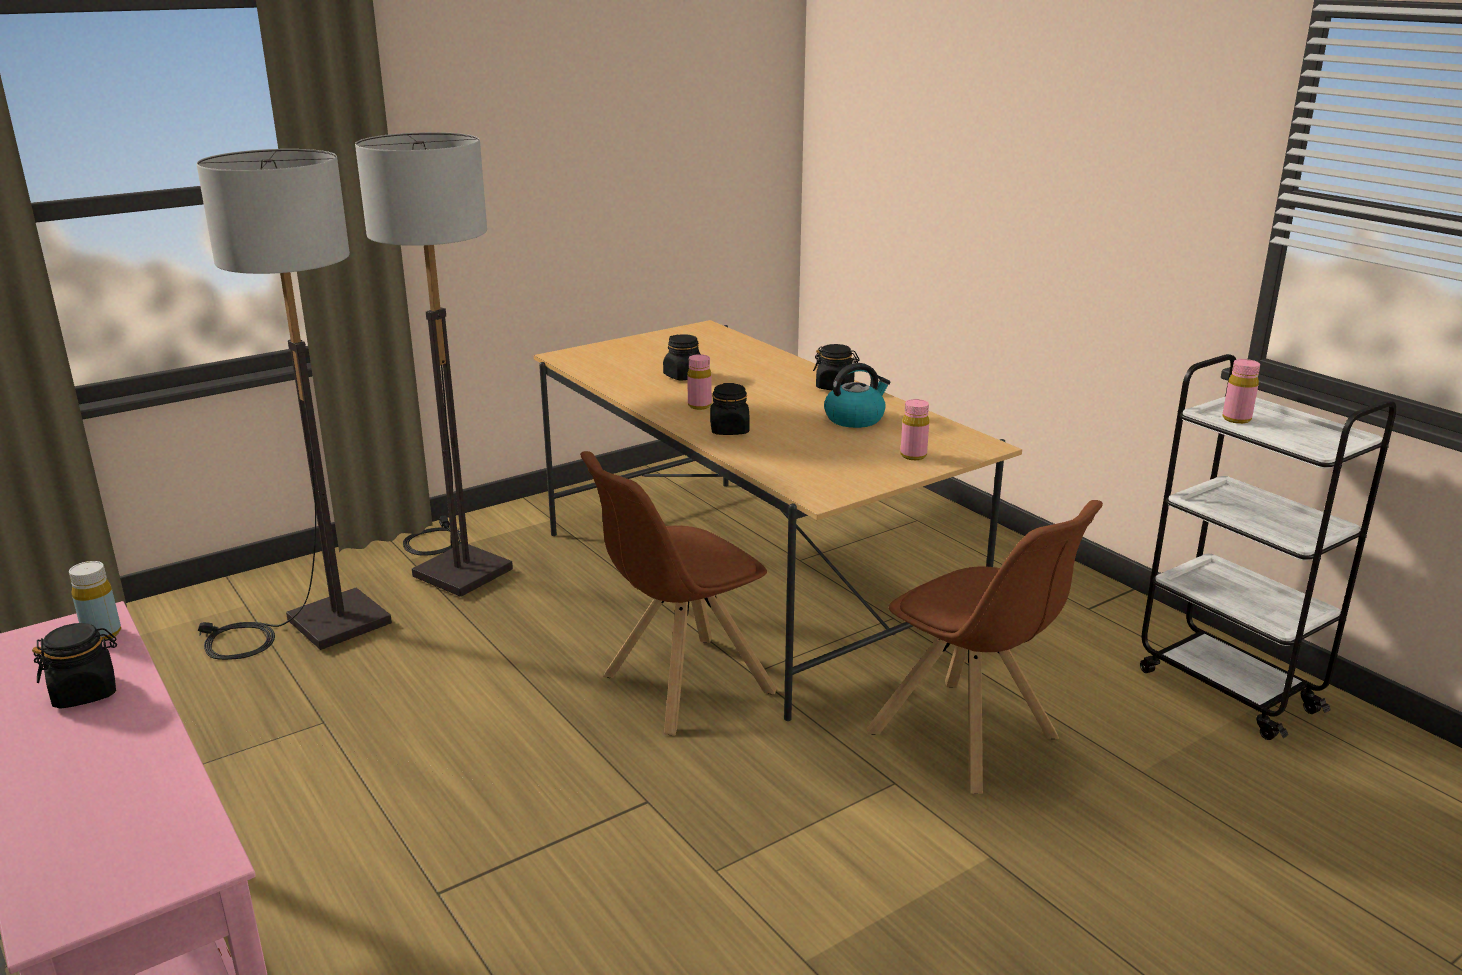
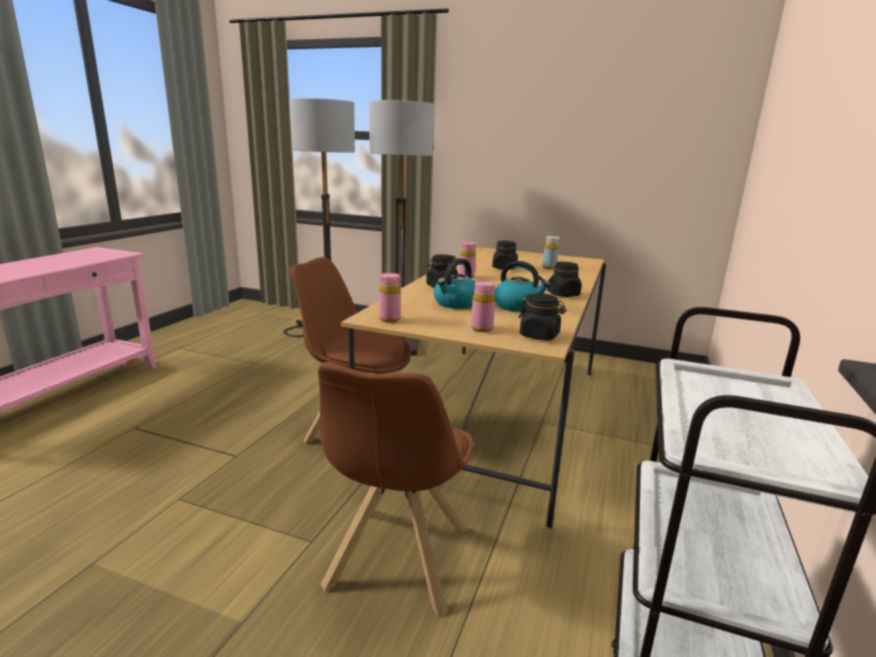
camera: 55 degrees right, 5 degrees down
(85, 692) = (60, 262): black jar -> black jar (539, 335)
(102, 634) = (112, 256): yellow bottle -> yellow bottle (549, 268)
(812, 442) = (456, 303): none -> kettle
(1236, 419) = (714, 390): pink bottle -> pink bottle (389, 319)

